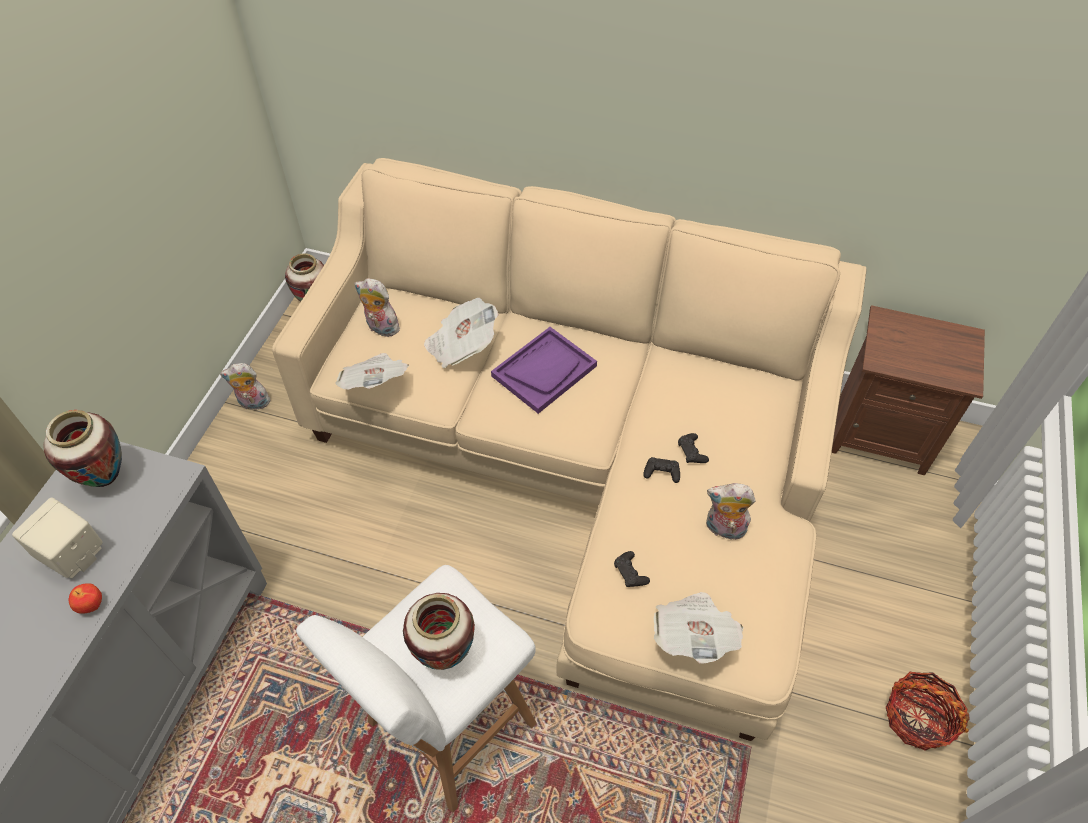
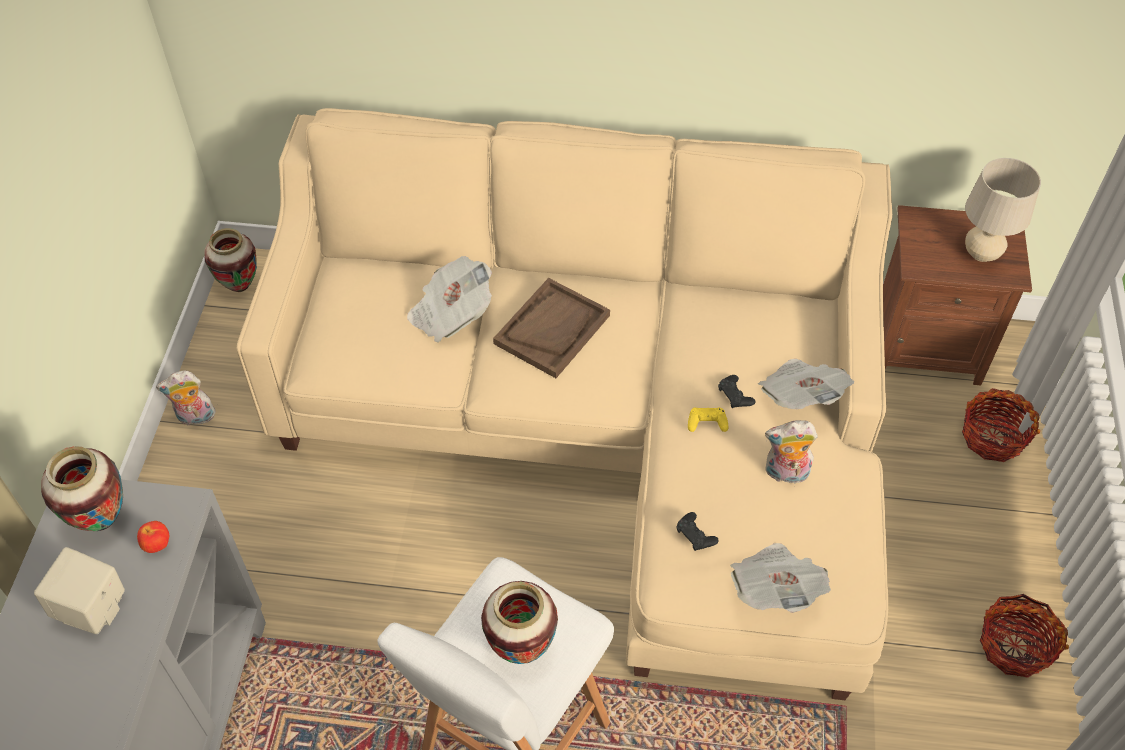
camera: 10 degrees left, 0 degrees up
(92, 606) = (130, 659): apple -> apple (157, 545)
(375, 383) = (362, 371): newspaper -> newspaper (801, 396)
(380, 328) = (351, 306): plush toy -> none
(544, 371) = (552, 329): purple tray -> brown tray
(661, 472) = (707, 422): black game controller -> yellow game controller
(927, 523) = (992, 437): none -> basket
(940, 357) = (981, 253): none -> beige table lamp

